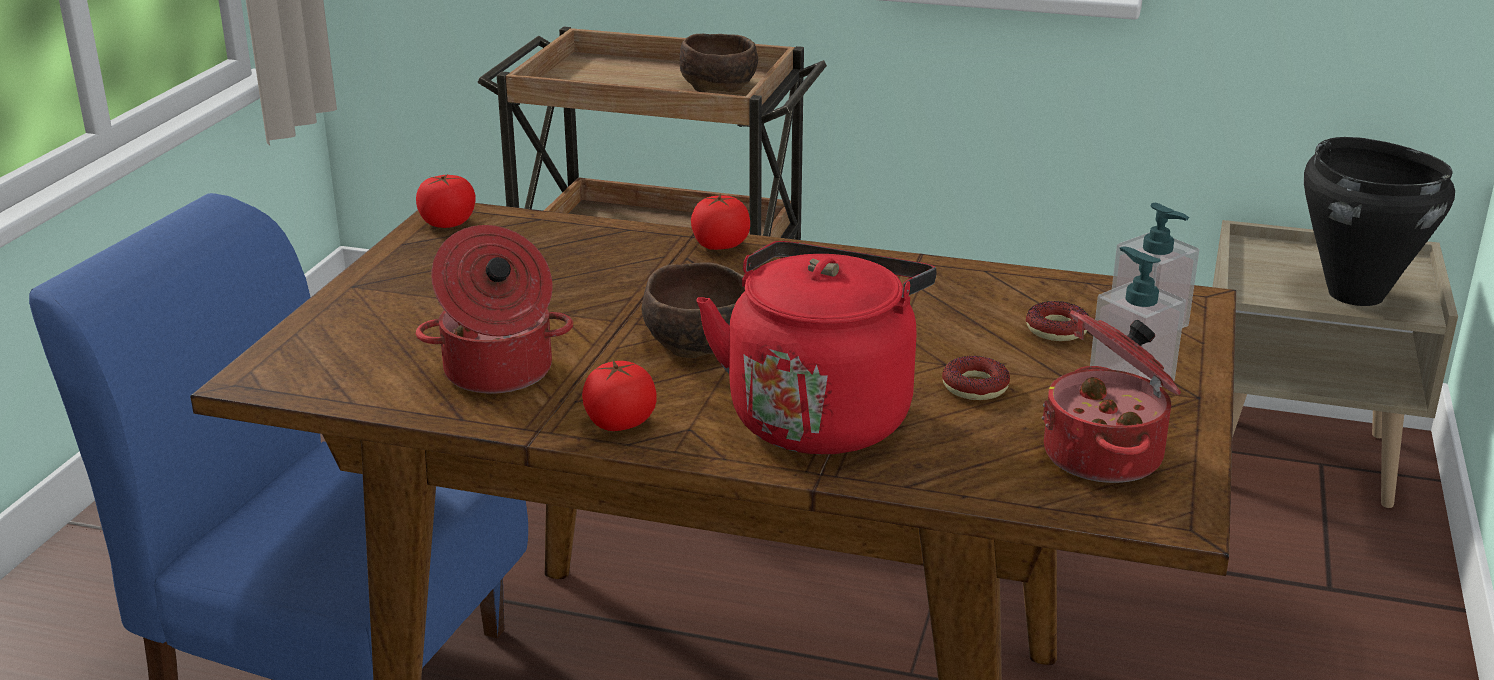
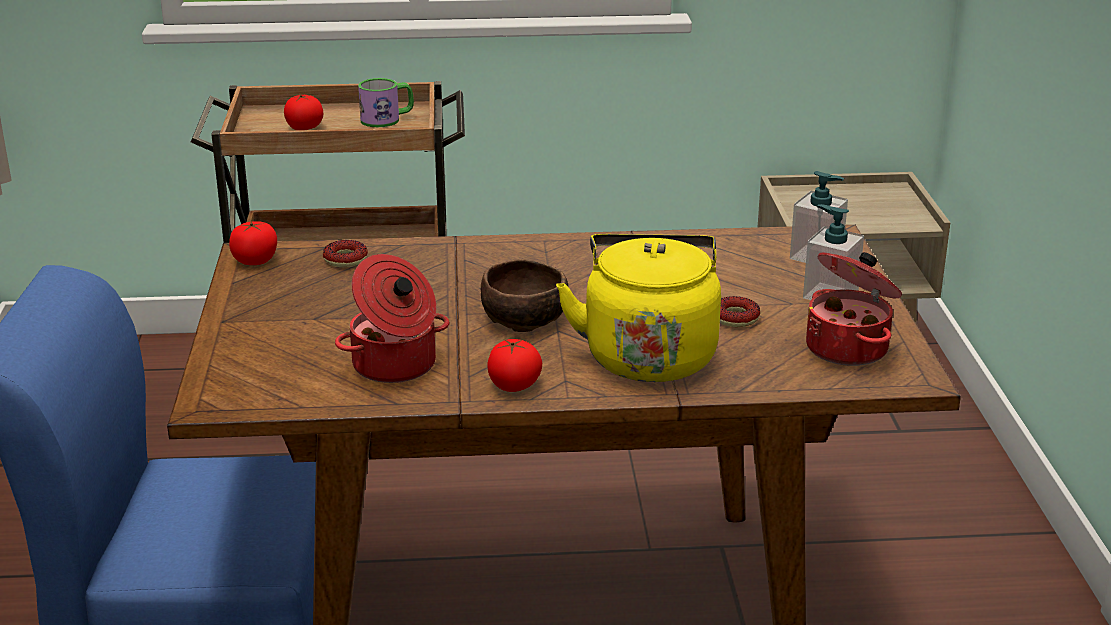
camera: 20 degrees left, 0 degrees up
(720, 85) = (387, 119): brown bowl -> mug
(720, 246) = (482, 247): tomato -> tomato (304, 128)
(822, 414) = (648, 354): red kettle -> yellow kettle
(1056, 329) = (760, 270): donut -> donut (345, 259)
(1355, 294) = (874, 217): black cooking pot -> none

